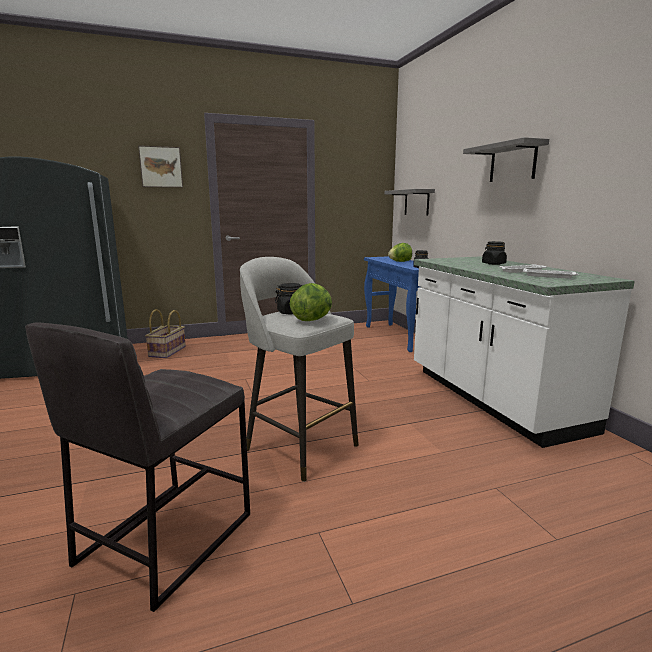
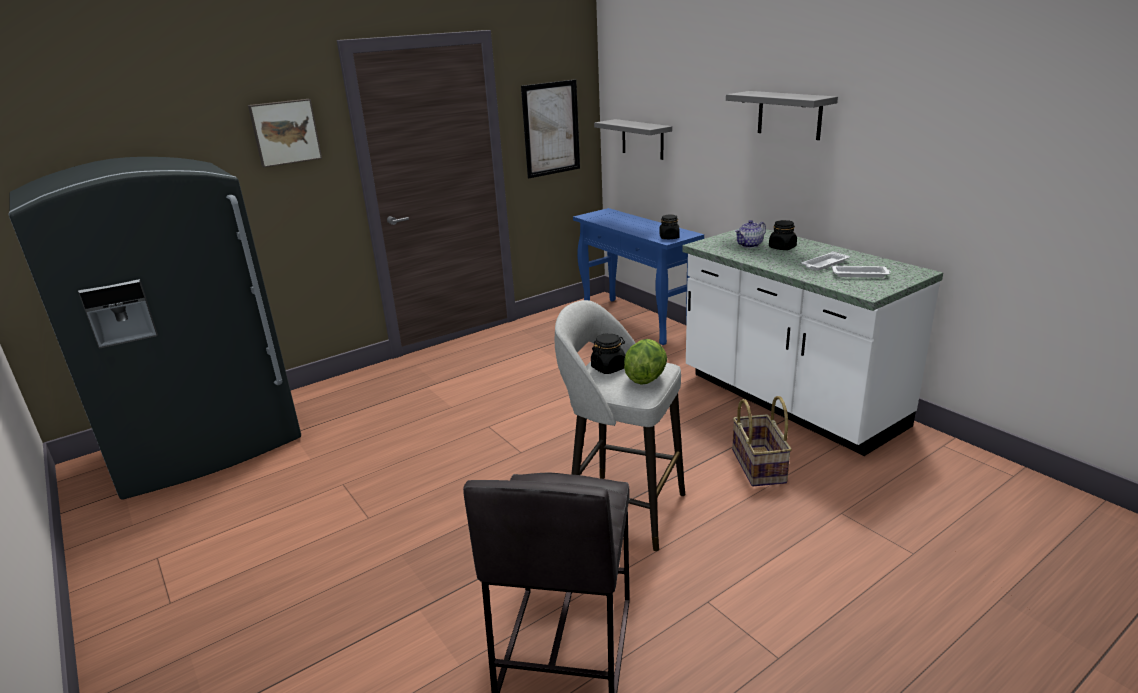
camera: 15 degrees left, 10 degrees up
(168, 352) = (344, 401): basket -> basket (759, 466)
(354, 194) = (551, 128): none -> picture
(400, 261) = (631, 223): lettuce -> none
(467, 261) = (749, 245): none -> teapot

